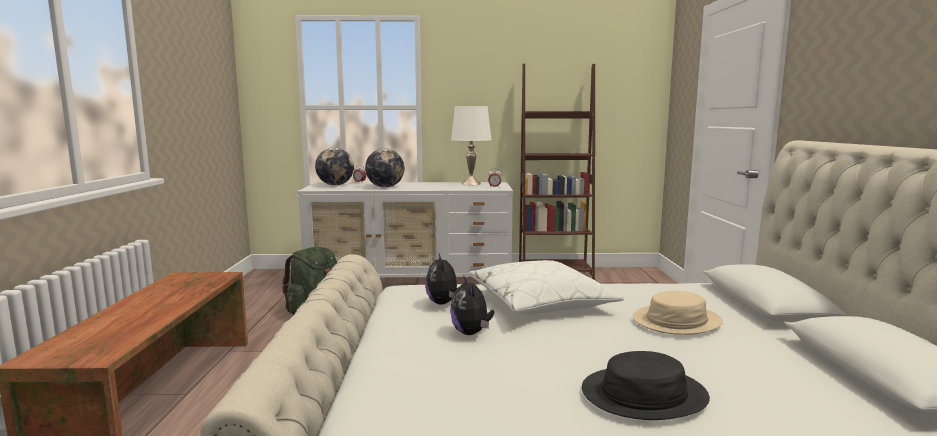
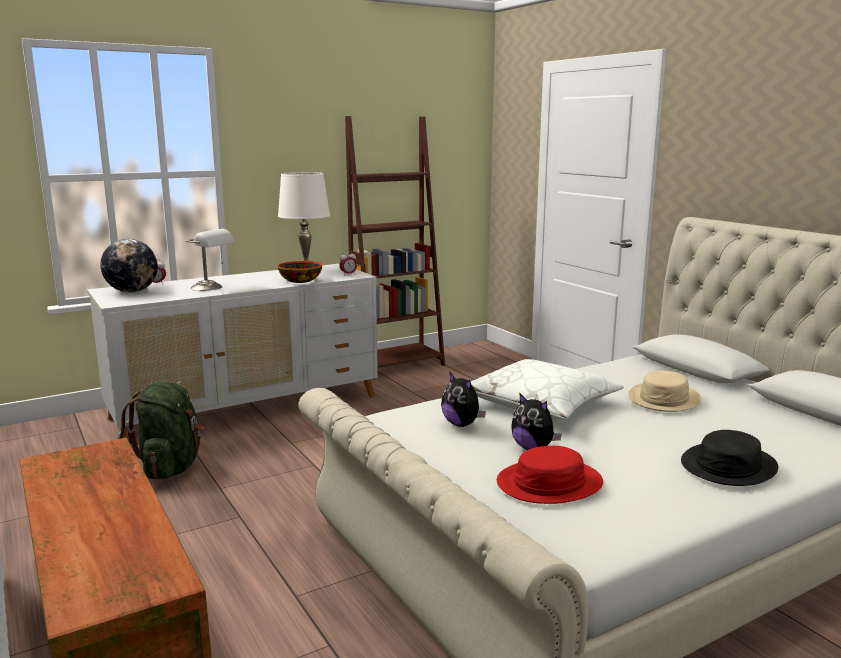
camera: 30 degrees left, 5 degrees up
(385, 187) = (212, 288): globe -> white table lamp
(432, 362) = (549, 483): none -> red hat
(451, 188) = (300, 281): none -> bowl

